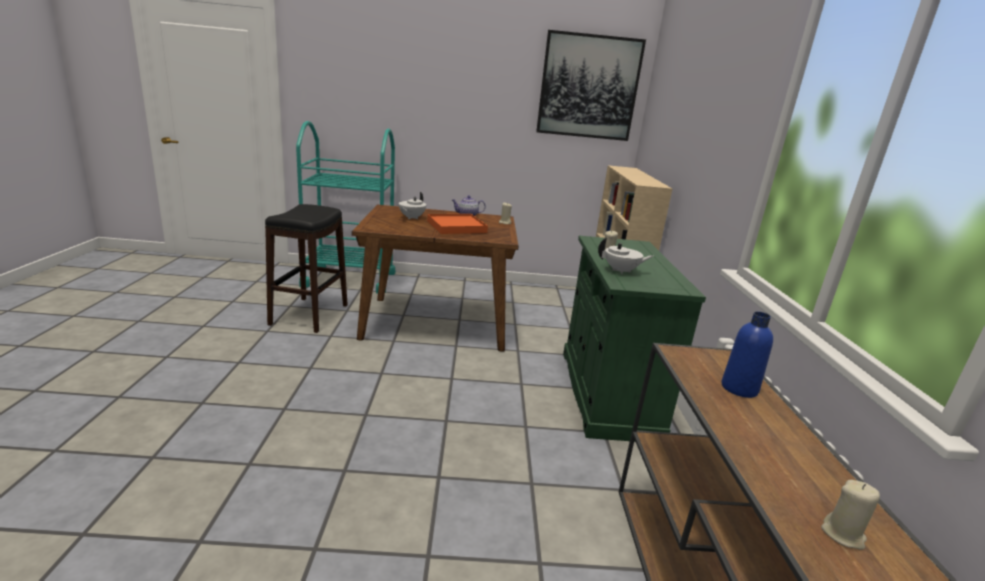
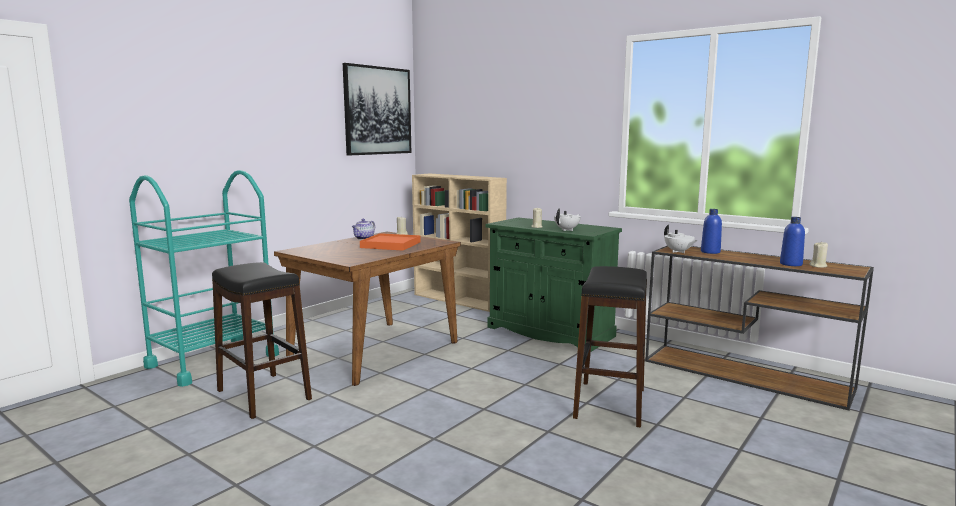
camera: 50 degrees left, 10 degrees down
(411, 218) = (342, 249): white teapot -> white teapot (678, 251)
(454, 496) = (610, 403): none -> black stool
(793, 490) = (791, 264): none -> blue bottle

